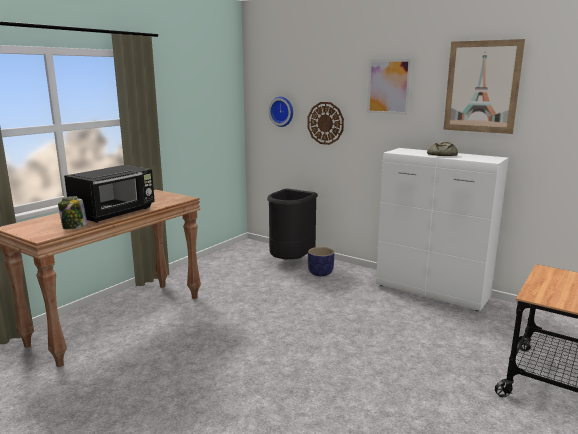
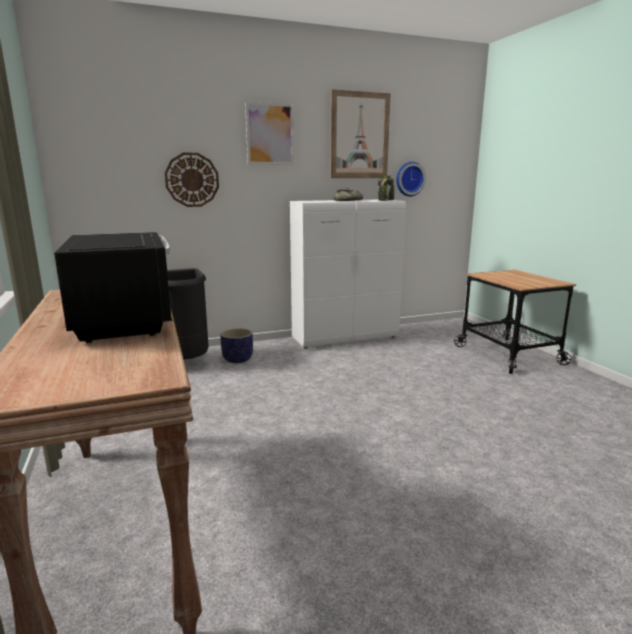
camera: 55 degrees left, 0 degrees up
(74, 227) = (147, 350): jar -> jar (386, 200)
(282, 111) = (119, 167): wall clock -> wall clock (409, 179)

